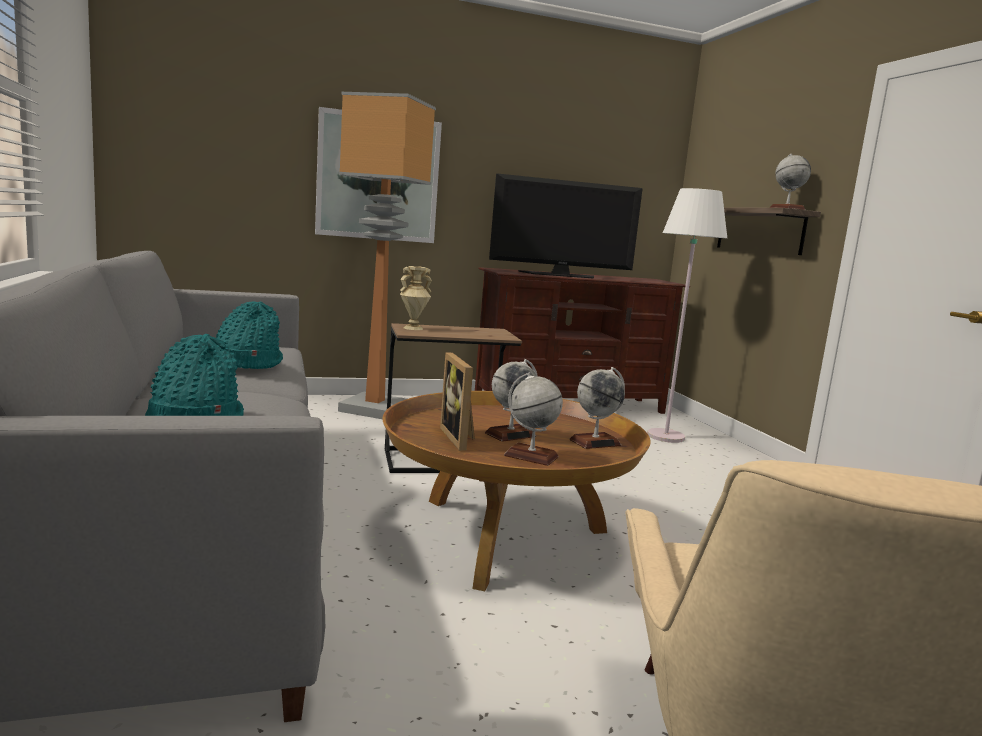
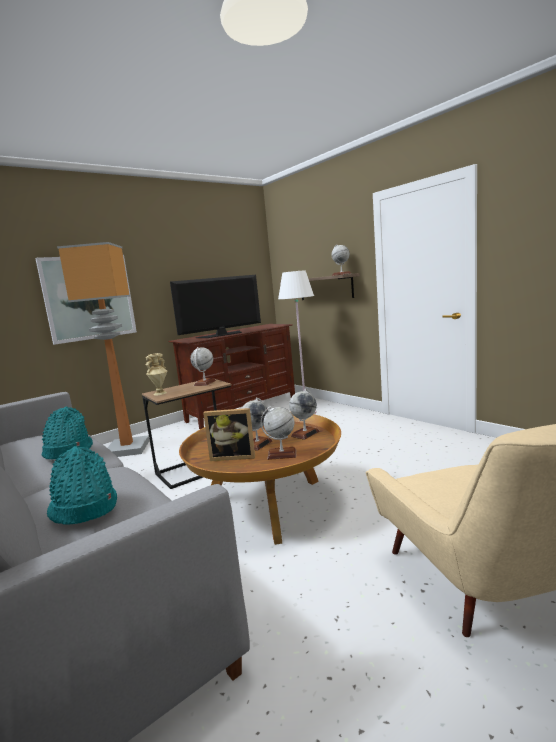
camera: 20 degrees left, 0 degrees up
(461, 438) = (233, 456): picture frame -> picture frame turned 45 degrees counterclockwise
(487, 331) = (205, 383): none -> globe

